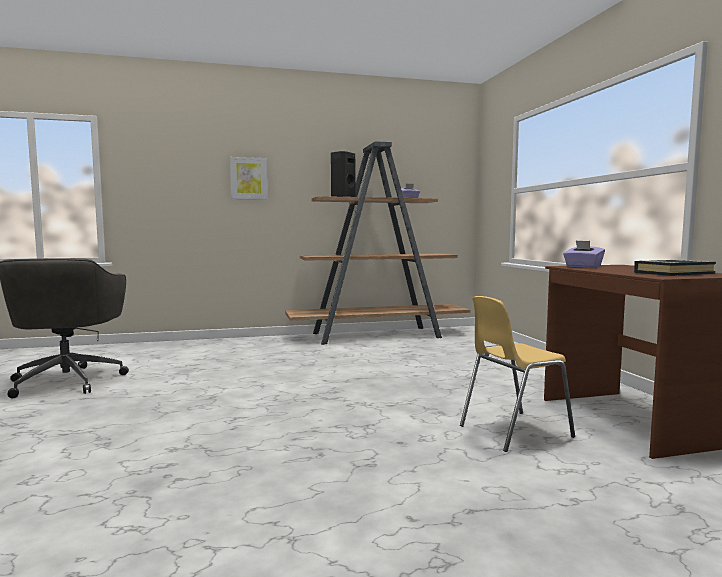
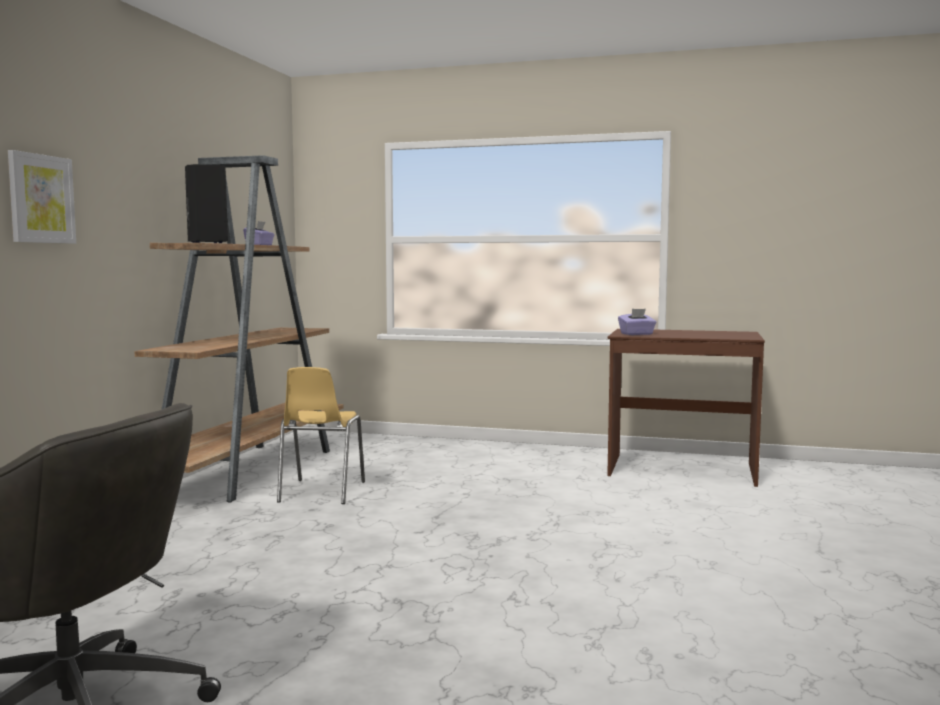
camera: 60 degrees left, 0 degrees up
(513, 431) = (673, 503): yellow chair -> yellow chair (320, 492)
(673, 273) = (723, 334): black book -> none

